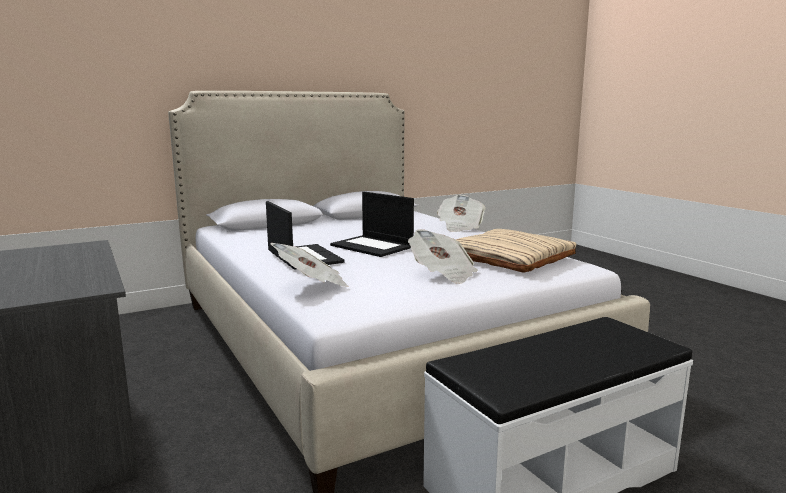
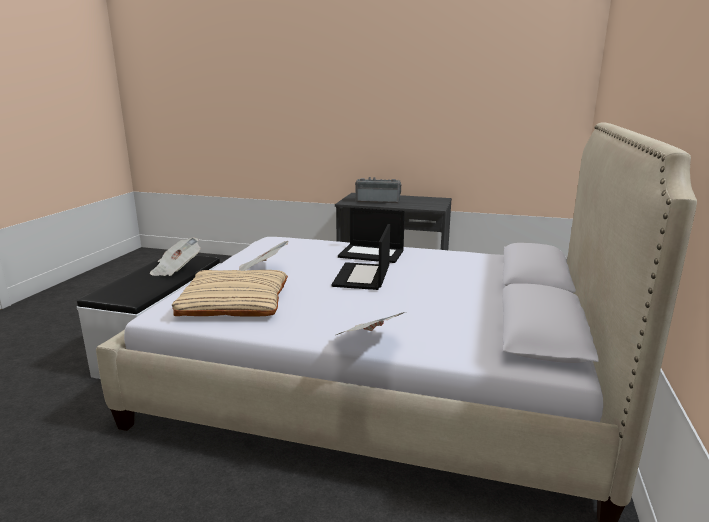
camera: 135 degrees right, 5 degrees up
(62, 275) = (378, 201): none -> radio
(312, 284) = (312, 241): newspaper -> newspaper (176, 270)
(373, 246) = (362, 277): laptop -> laptop turned 75 degrees counterclockwise

